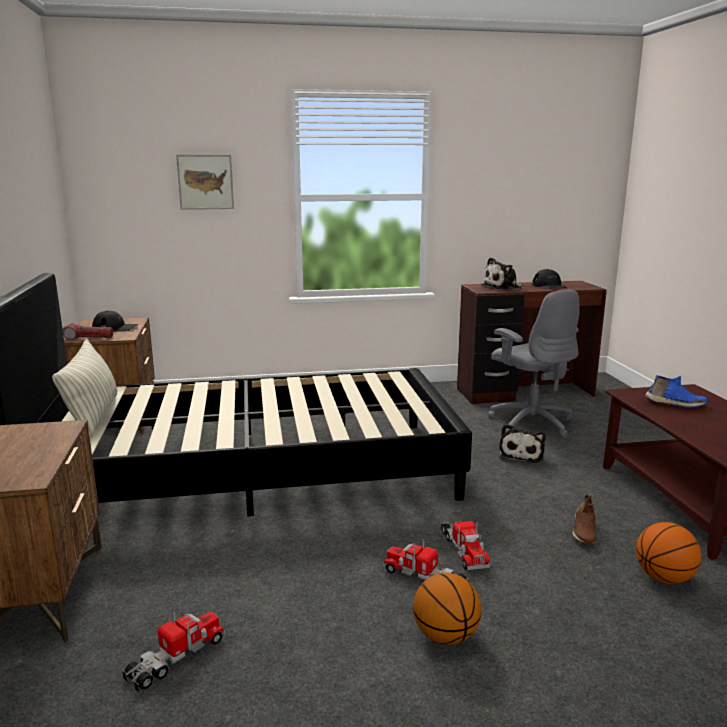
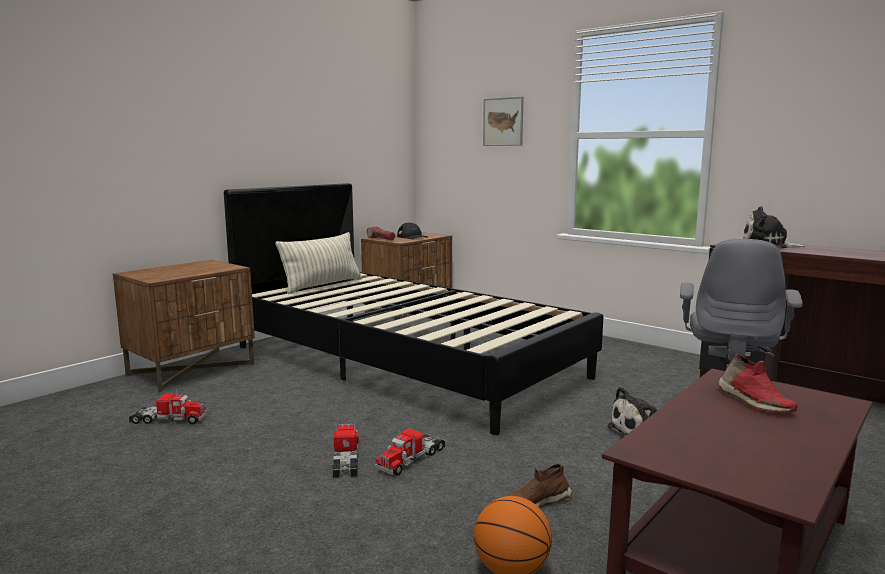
camera: 50 degrees right, 5 degrees down
(445, 636) = (275, 489): basketball -> none
(549, 286) = (838, 252): black cap -> none
(674, 404) = (753, 402): blue shoe -> red shoe

